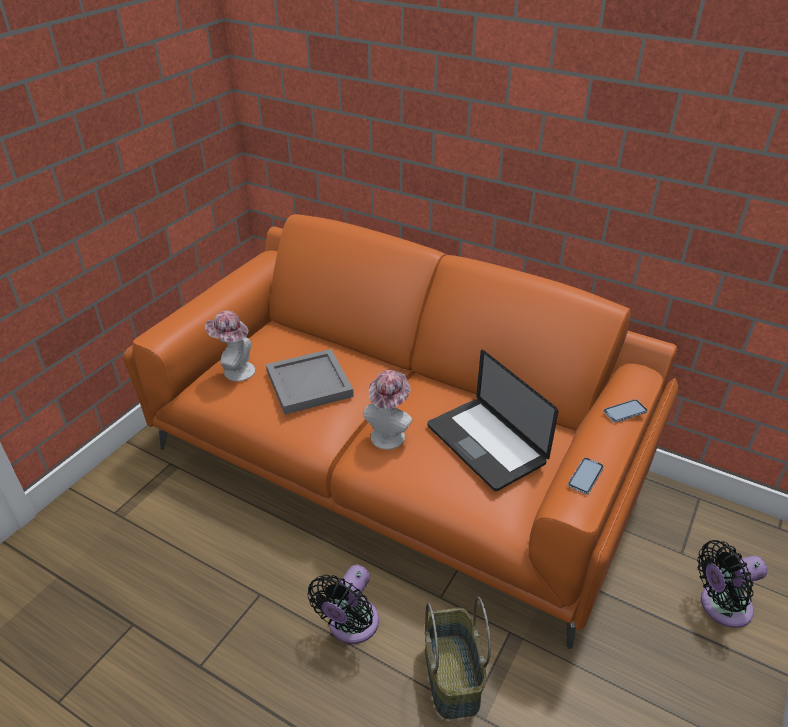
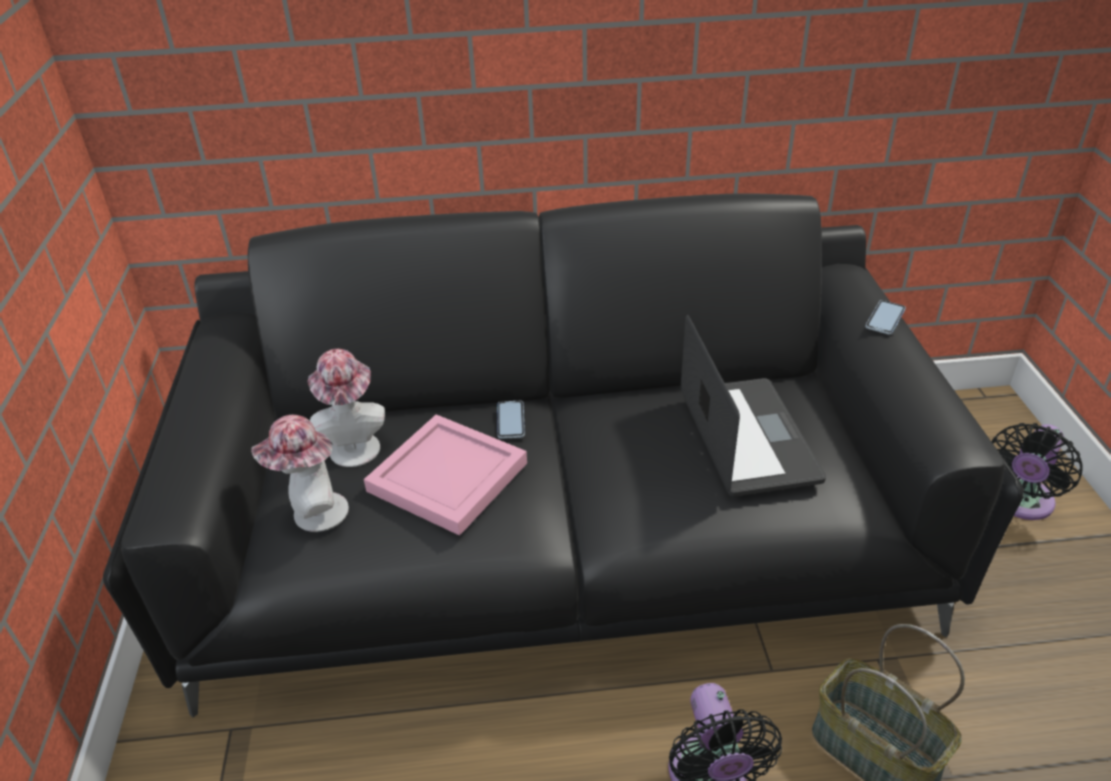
camera: 35 degrees left, 0 degrees up
(310, 383) = (447, 475): grey tray -> pink tray
(389, 433) = (624, 485): hat -> hat (354, 445)
(396, 465) = (563, 543): orange sofa -> black sofa
(485, 444) = (747, 438): laptop -> laptop turned 120 degrees counterclockwise
(585, 476) = (934, 406): phone -> phone (510, 420)

